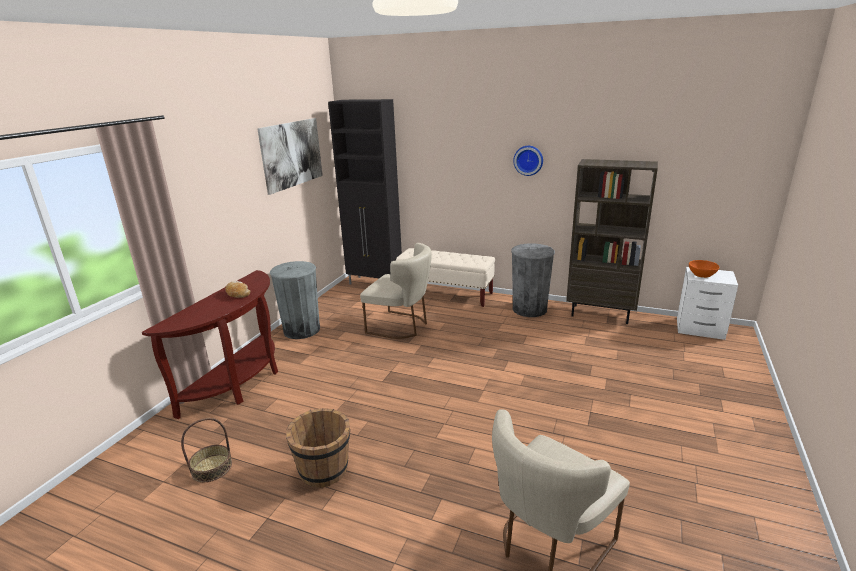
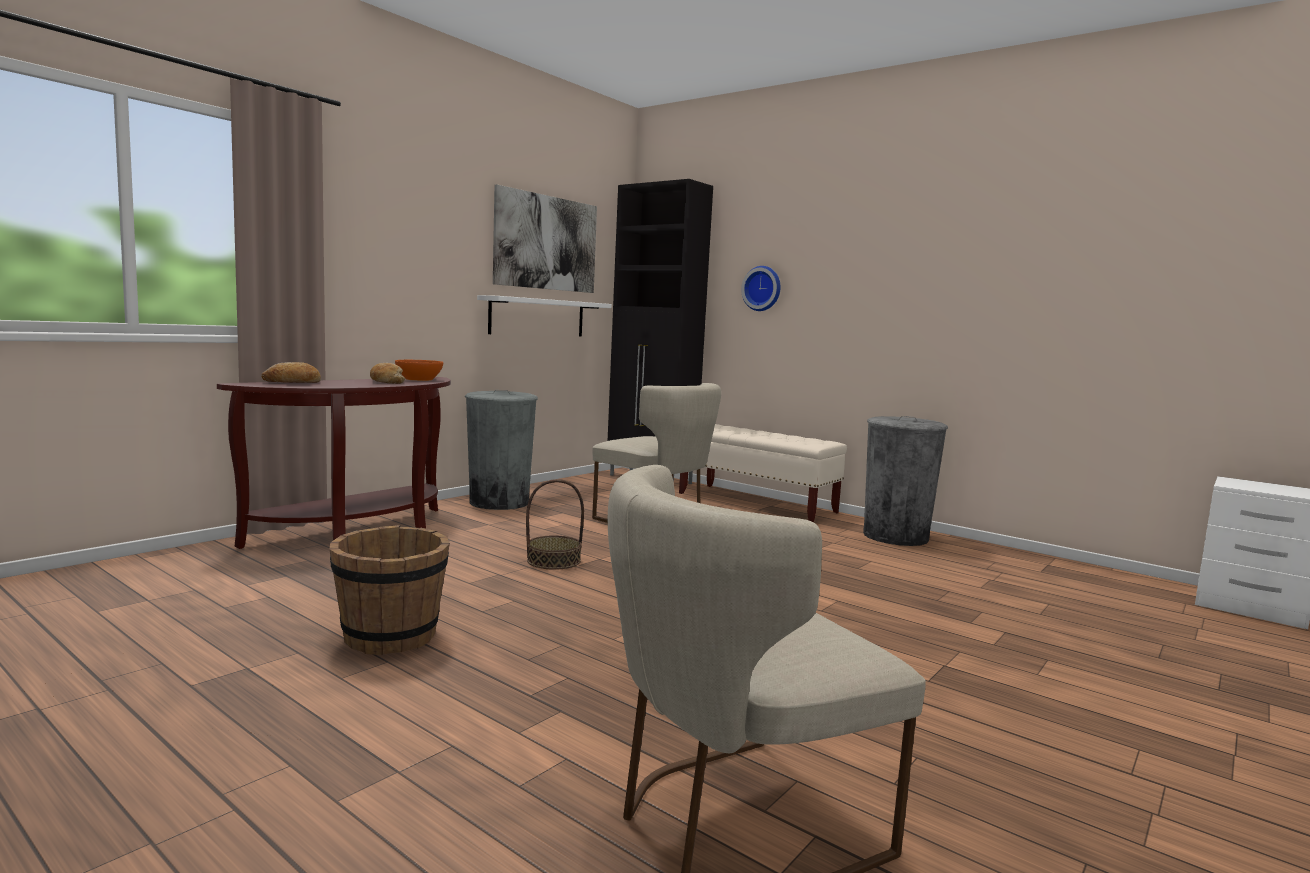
camera: 15 degrees right, 15 degrees down
(186, 315) = (292, 383): none -> bread
(212, 468) = (228, 601): basket -> basket (554, 561)
(295, 204) = (537, 317): none -> white shelf
(528, 160) = (915, 274): wall clock -> wall clock (762, 288)
(601, 314) = (1034, 560): brown bookcase -> none
(702, 274) = (1249, 485): orange bowl -> orange bowl (419, 379)

